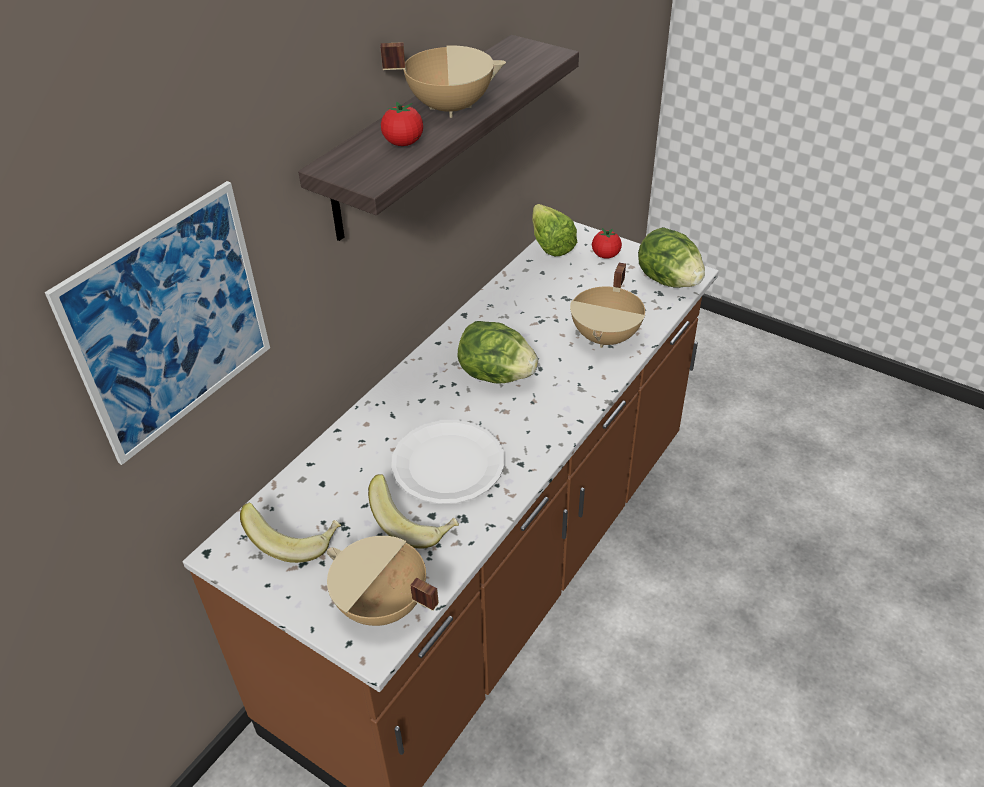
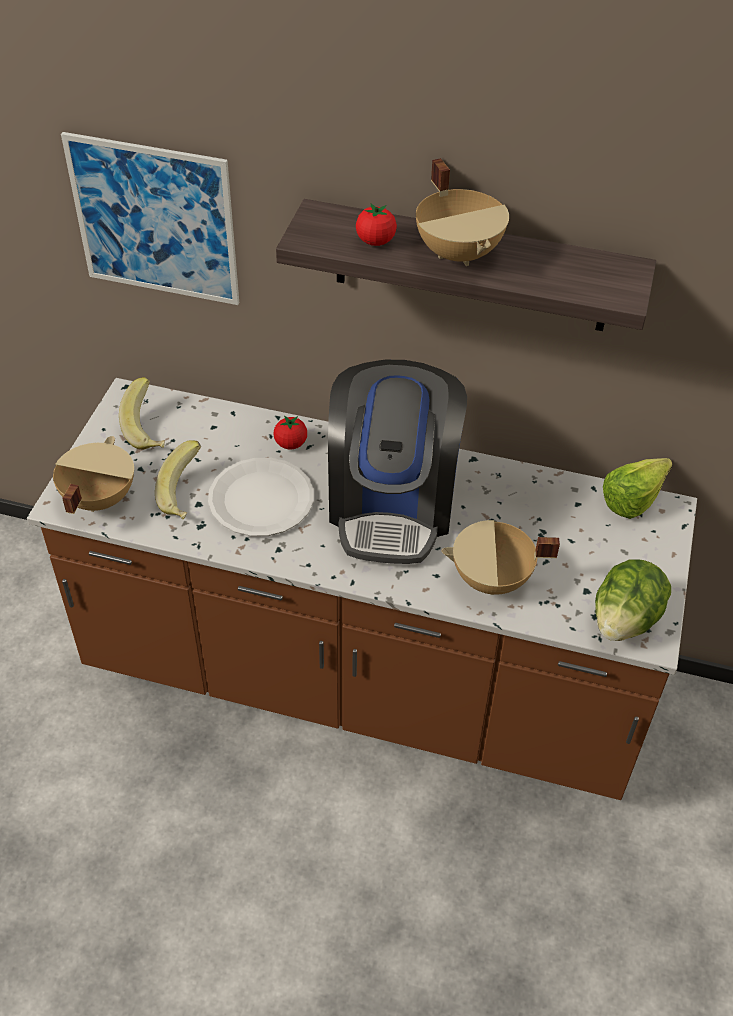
camera: 70 degrees right, 5 degrees up
(496, 375) = (392, 504): lettuce -> coffee machine
(605, 255) = (641, 553): tomato -> tomato (290, 444)

